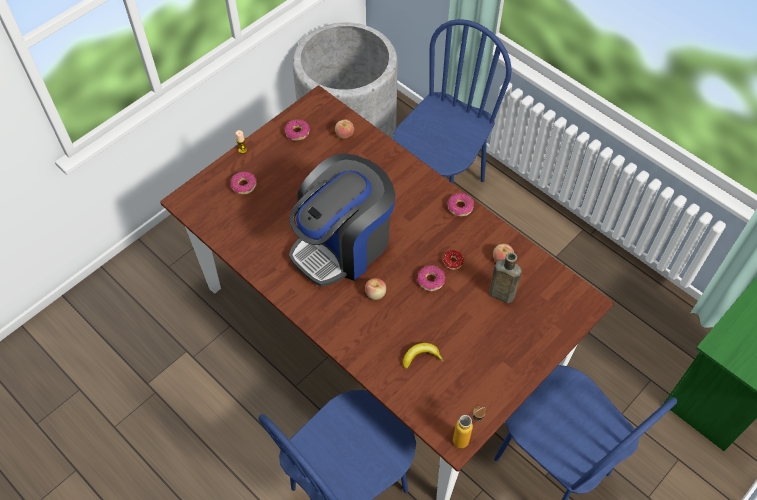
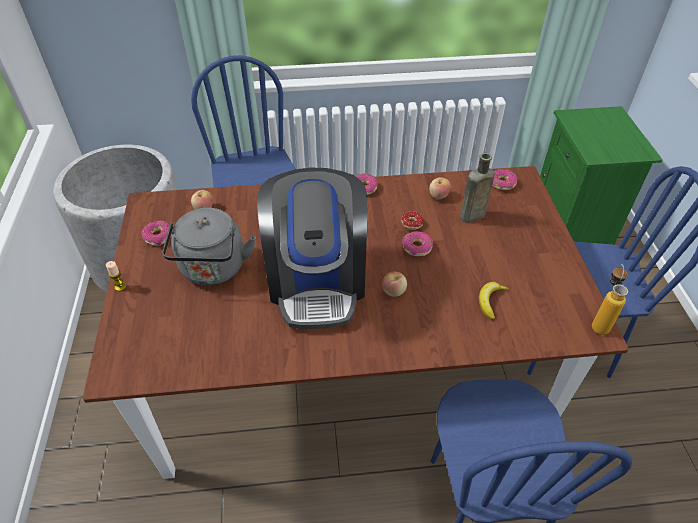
camera: 50 degrees left, 10 degrees down
(243, 185) = (161, 312): donut -> donut (502, 183)
(298, 183) = (213, 270): none -> grey kettle

